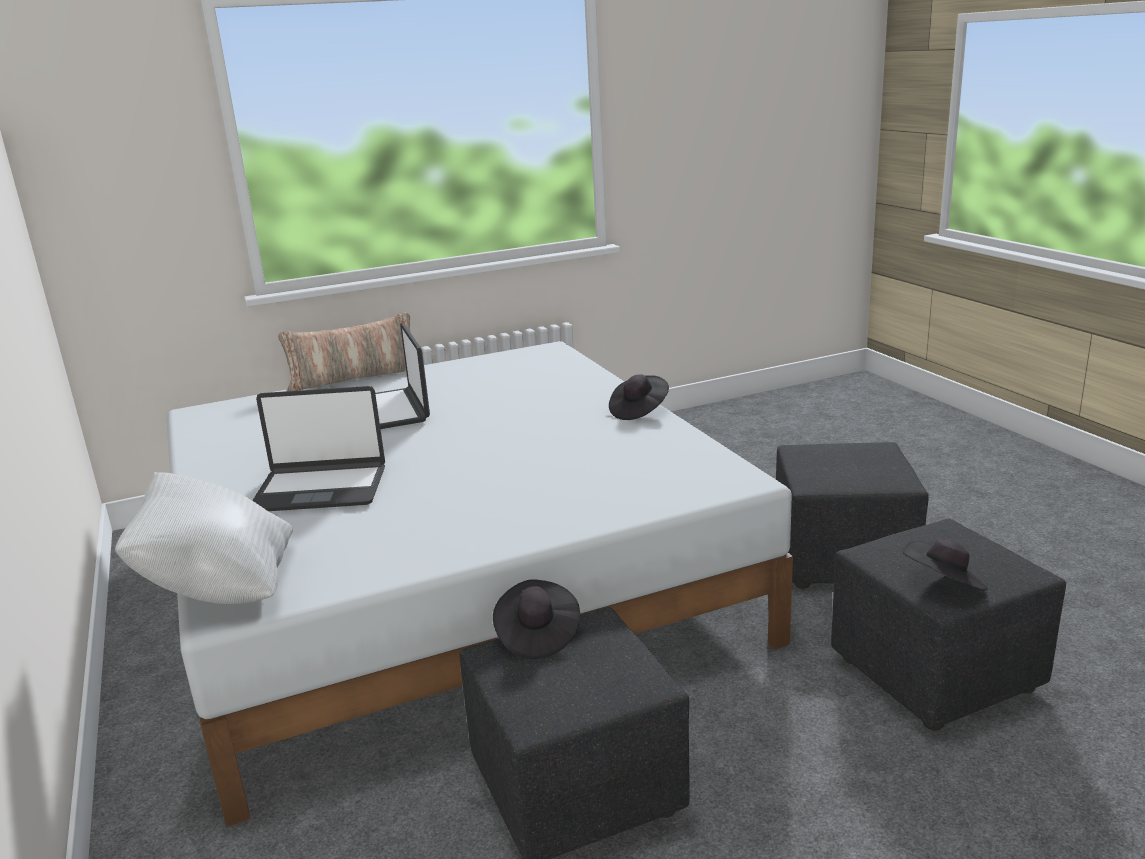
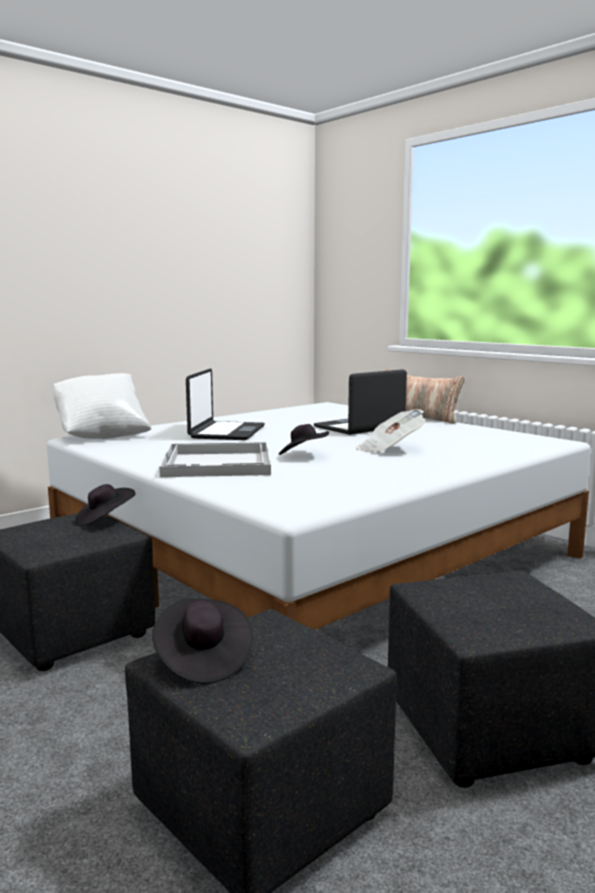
camera: 70 degrees right, 10 degrees down
(321, 489) = (226, 432): laptop -> laptop turned 150 degrees counterclockwise
(514, 503) = (218, 463): none -> white tray
(518, 413) = (389, 449): none -> newspaper
(639, 411) = (431, 474): black hat -> black hat (303, 456)

